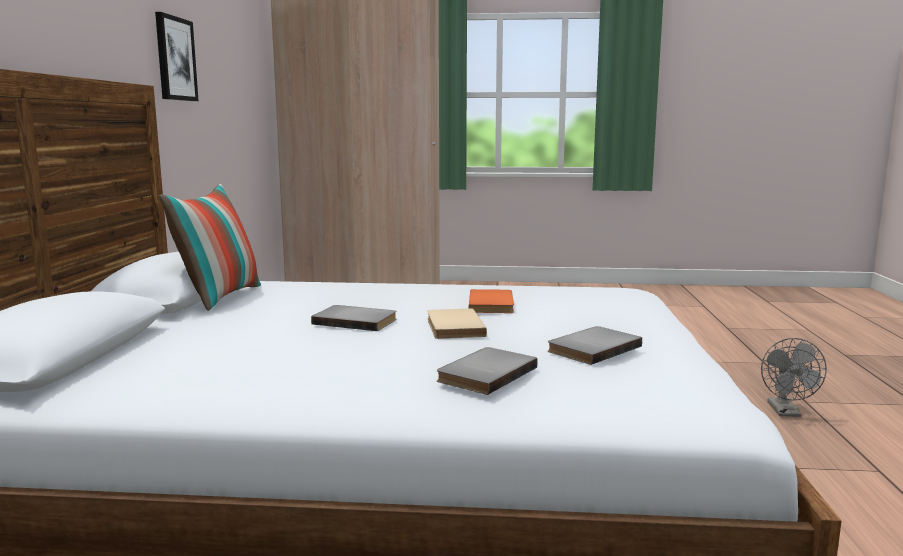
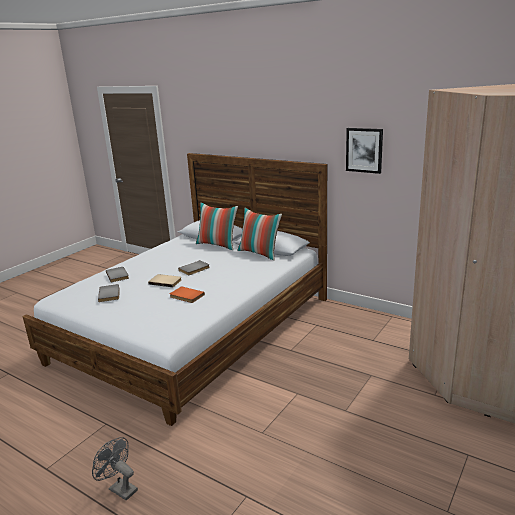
camera: 120 degrees right, 10 degrees up
(153, 336) = (217, 245): none -> pillow

